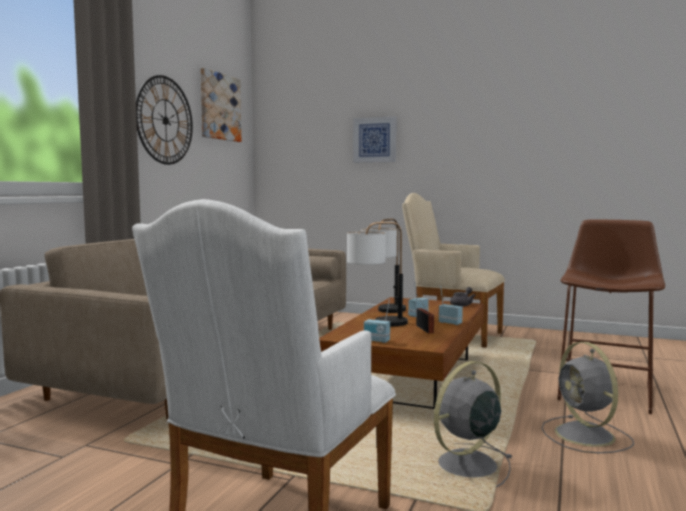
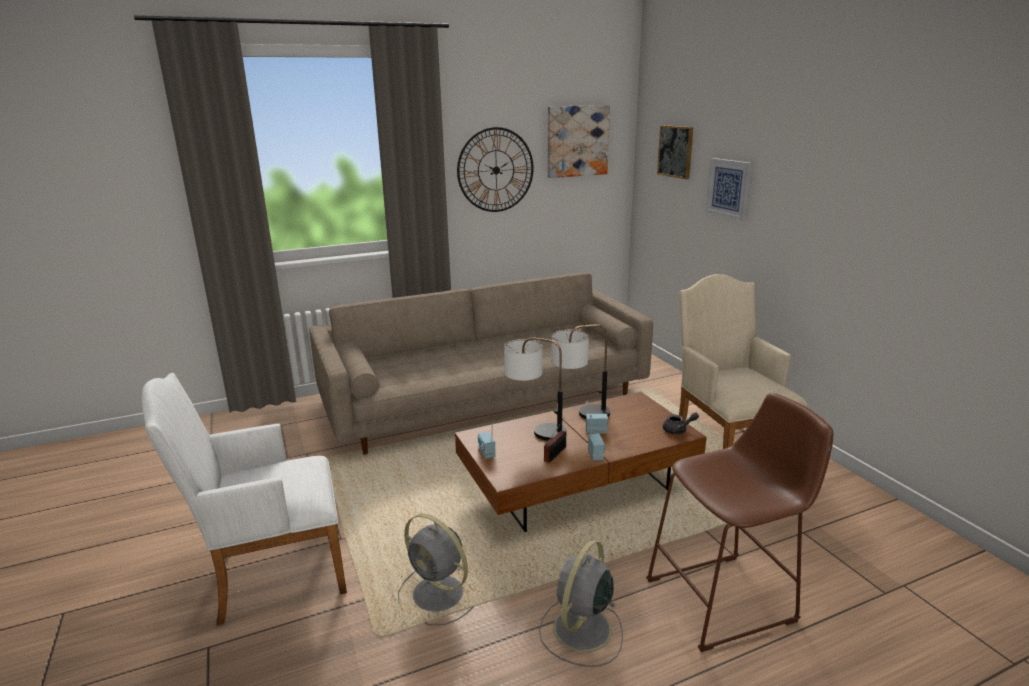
camera: 45 degrees right, 15 degrees up
(308, 119) = (675, 151): none -> picture
(465, 466) = (440, 595): grey fan -> grey fan turned 150 degrees counterclockwise

